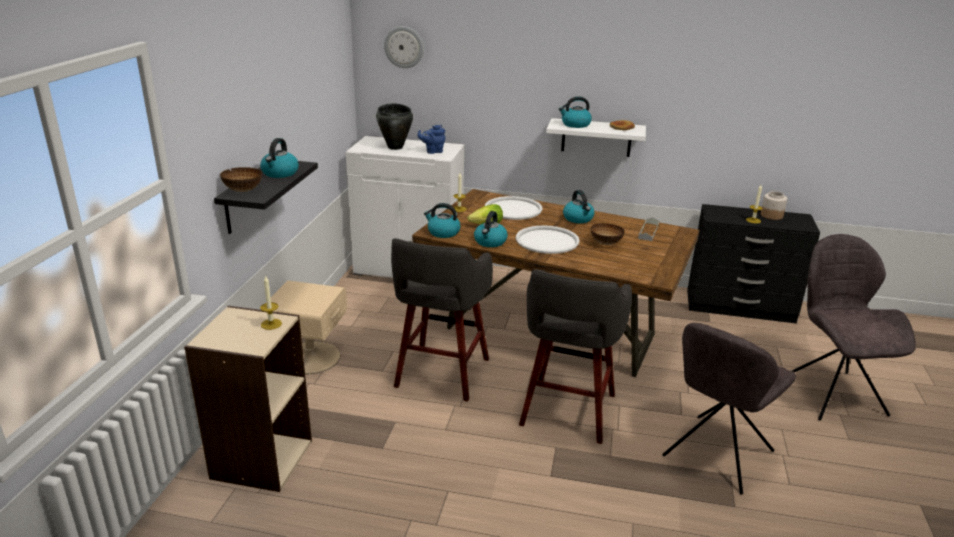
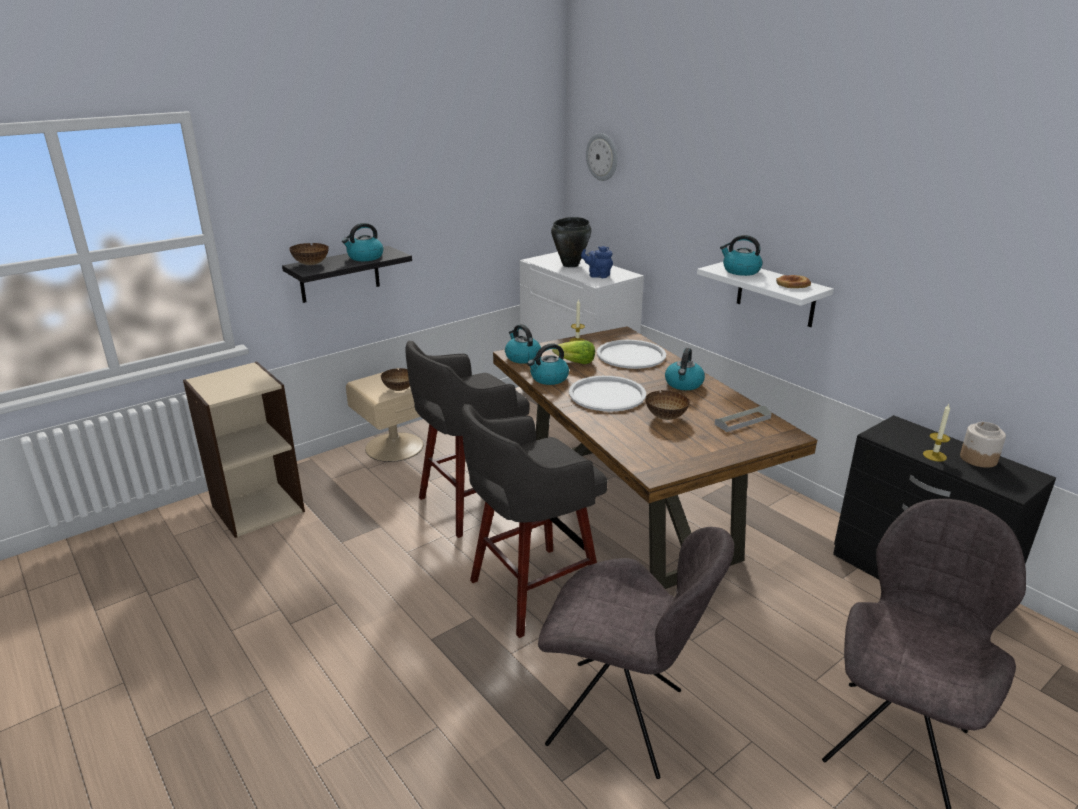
camera: 40 degrees right, 0 degrees up
(271, 324) = (255, 384): candle -> none
(322, 296) = (399, 389): none -> bowl
(716, 455) = (621, 719): grey chair -> grey chair turned 150 degrees counterclockwise

